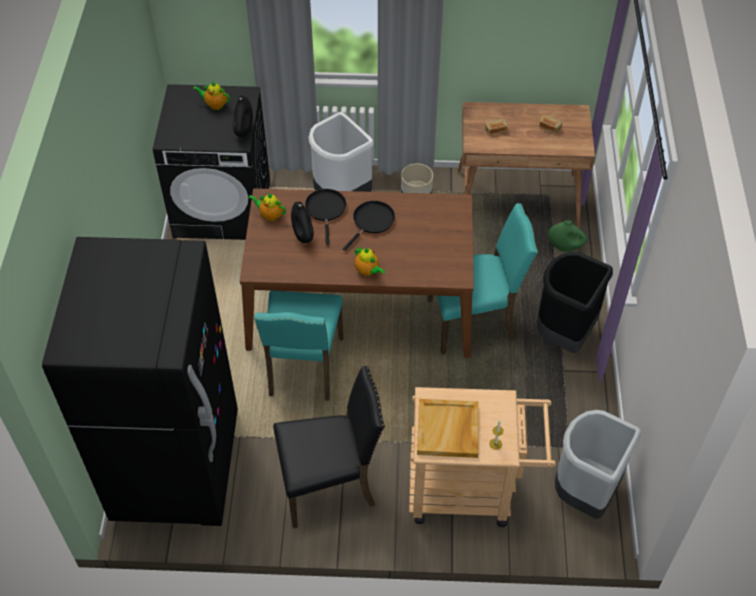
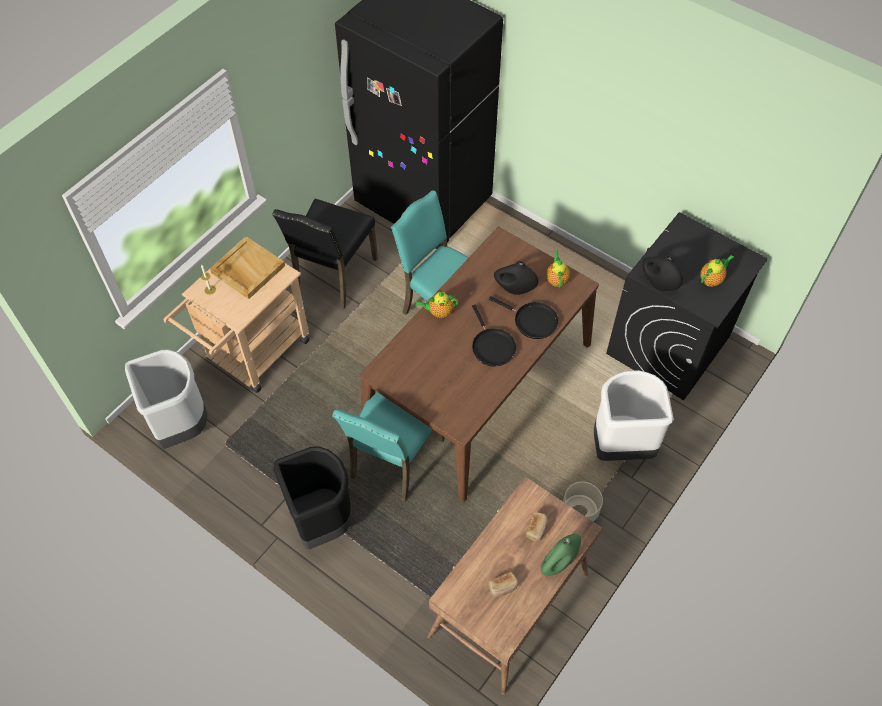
camera: 125 degrees right, 5 degrees up
(270, 215) = (556, 279): teapot -> teapot turned 60 degrees counterclockwise
(565, 247) = (414, 602): green vase -> green vase (558, 563)

